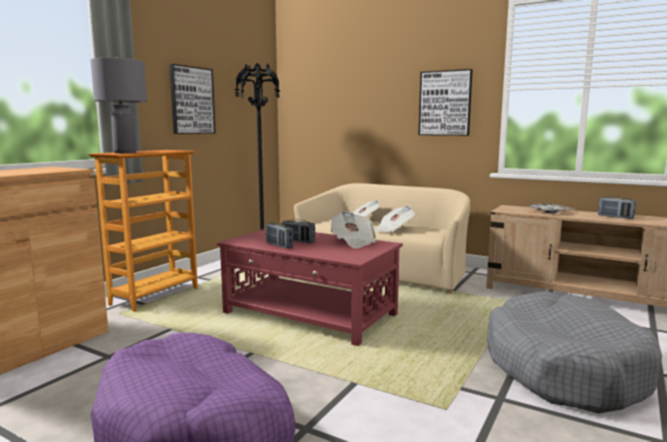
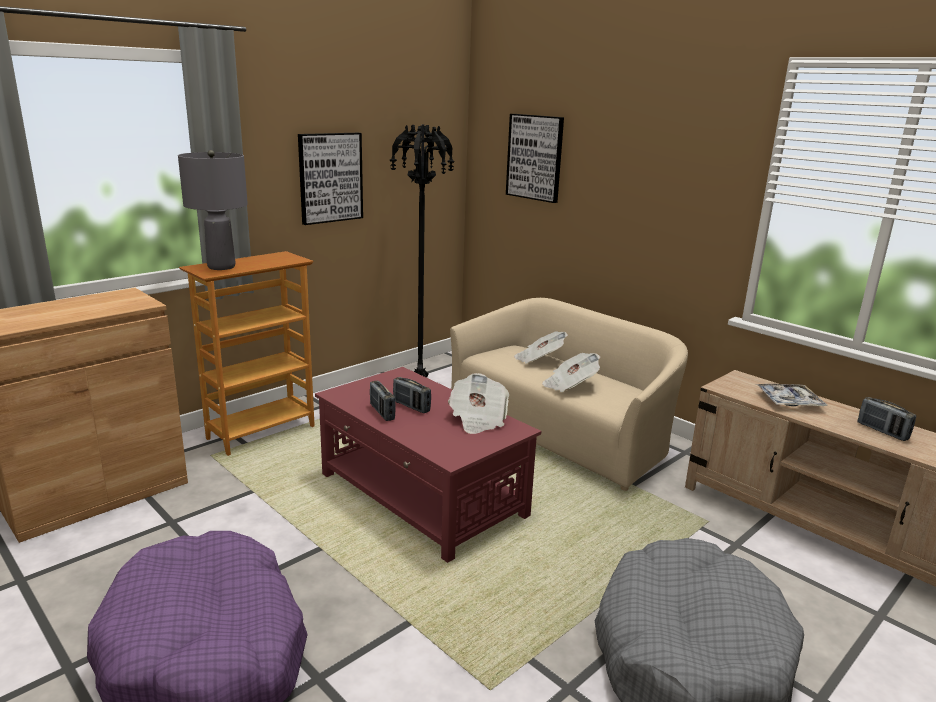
camera: 15 degrees right, 10 degrees up
(445, 103) = (680, 203): picture -> picture (535, 157)

